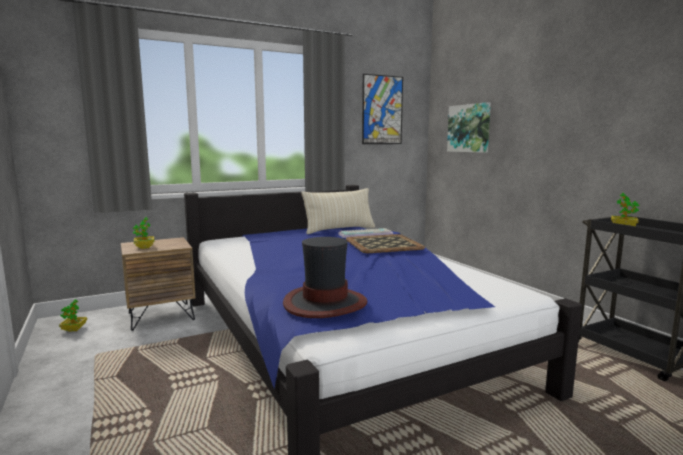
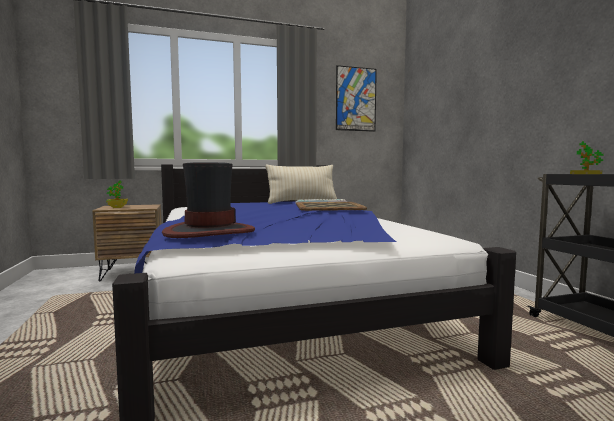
camera: 10 degrees right, 5 degrees down
(74, 329) = (54, 278): potted plant -> none
(469, 128) = (437, 110): picture -> none

